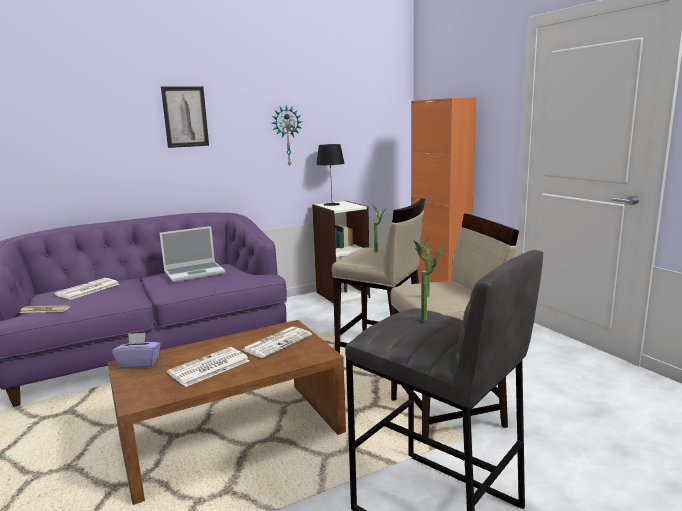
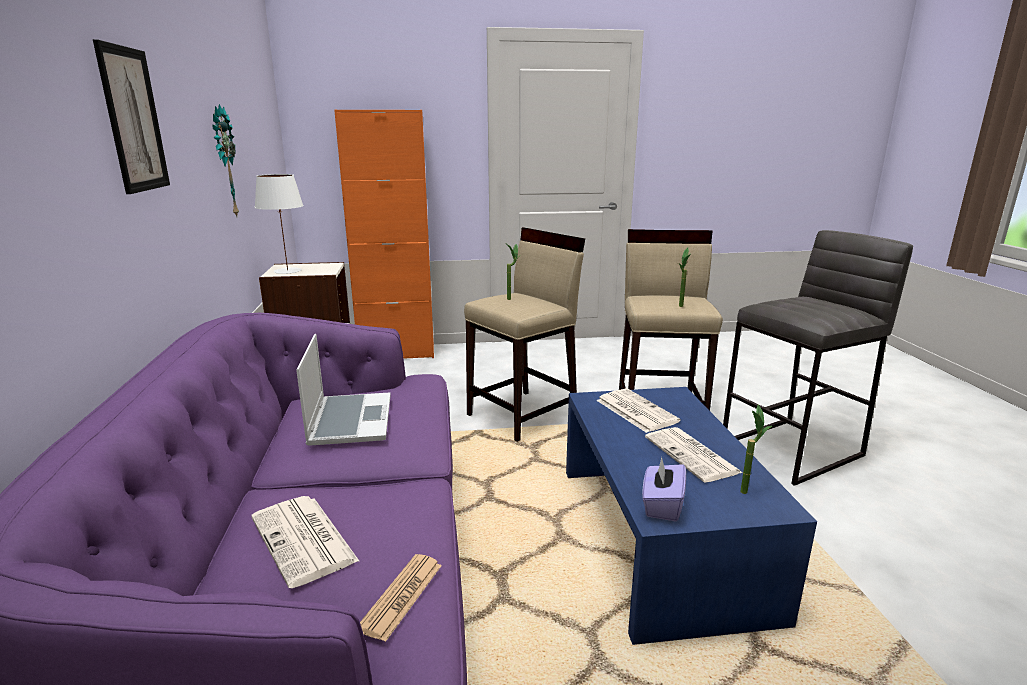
camera: 70 degrees left, 5 degrees up
(232, 435) = (658, 537): brown coffee table -> blue coffee table
(332, 204) = (287, 270): black table lamp -> white table lamp
(430, 320) = (801, 301): potted plant -> potted plant (746, 489)

